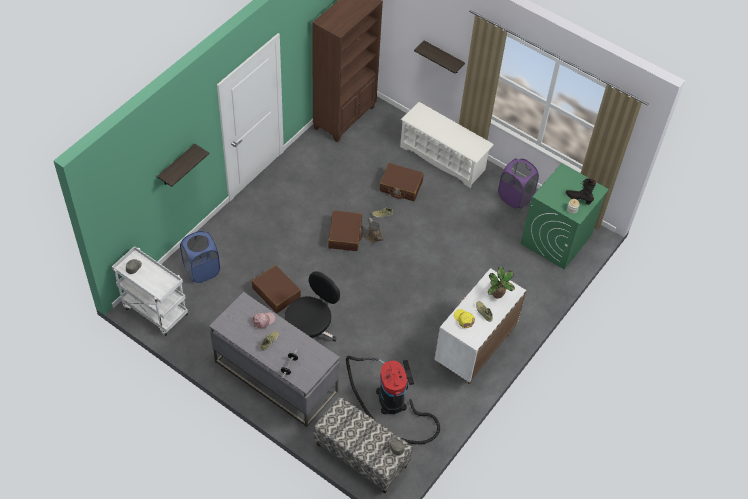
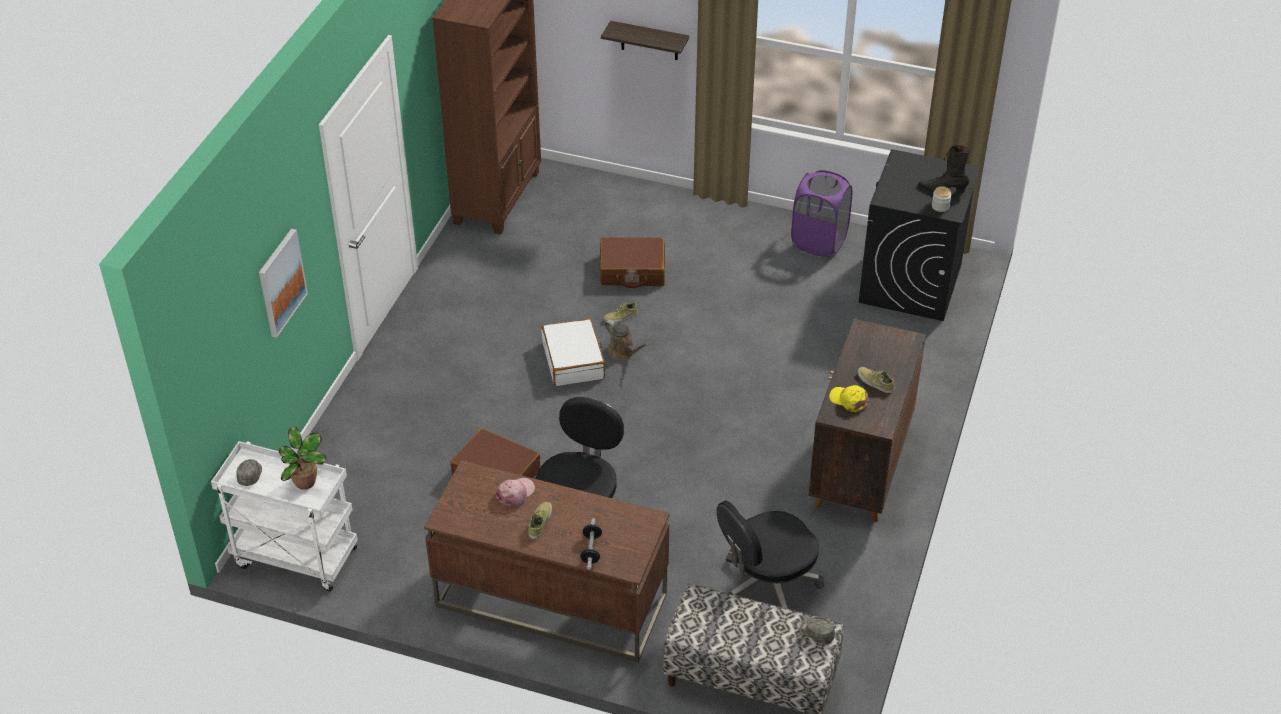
camera: 15 degrees left, 10 degrees down
(177, 166) = (281, 282): shelf -> picture
(202, 270) = (353, 474): blue laundry basket -> none
(275, 376) = (550, 600): grey desk -> brown desk
(345, 235) = (574, 361): brown suitcase -> white suitcase
(393, 403) = (766, 585): vacuum cleaner -> black office chair
(443, 158) = (681, 216): white shoe rack -> none
(474, 350) = (860, 470): white cabinet -> brown cabinet
(497, 294) = (884, 352): potted plant -> potted plant (306, 483)
(556, 239) = (910, 283): green washing machine -> black washing machine

